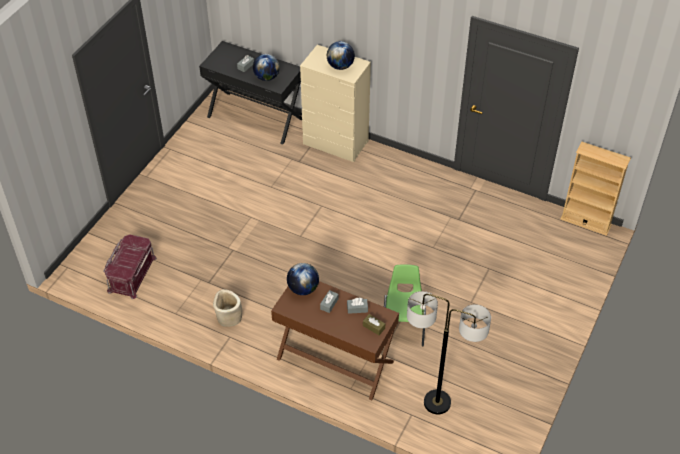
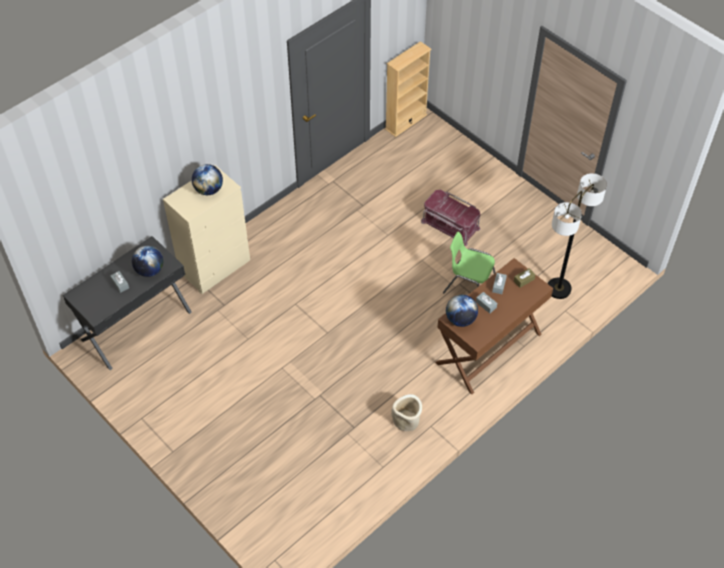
camera: 70 degrees left, 5 degrees up
(131, 274) = (312, 497): red storage box -> red storage box (450, 225)

